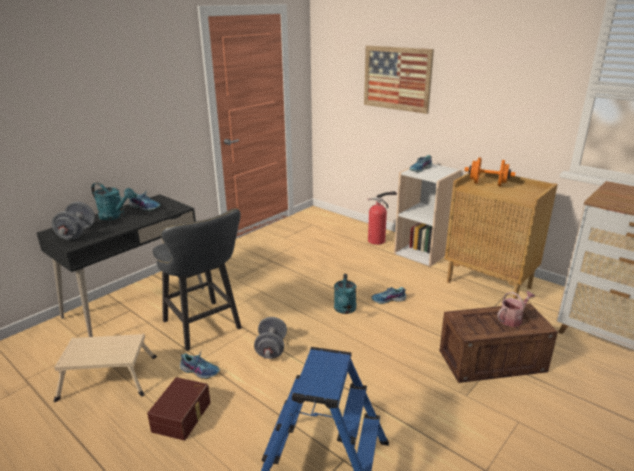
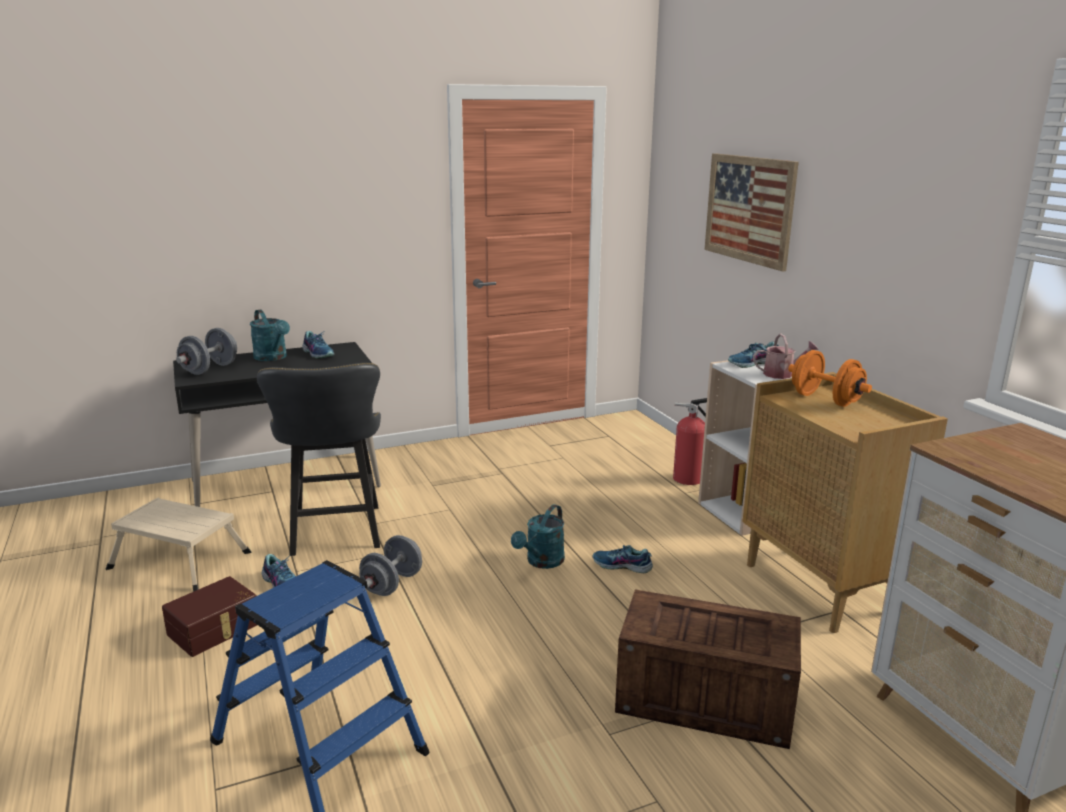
camera: 25 degrees right, 5 degrees down
(512, 319) = (739, 631): watering can -> watering can (782, 374)

